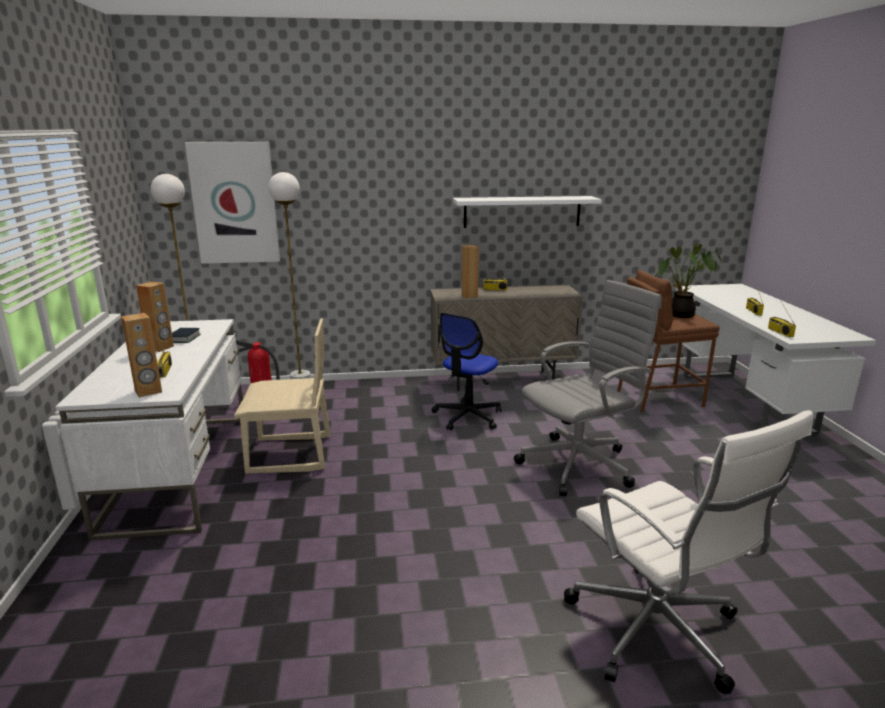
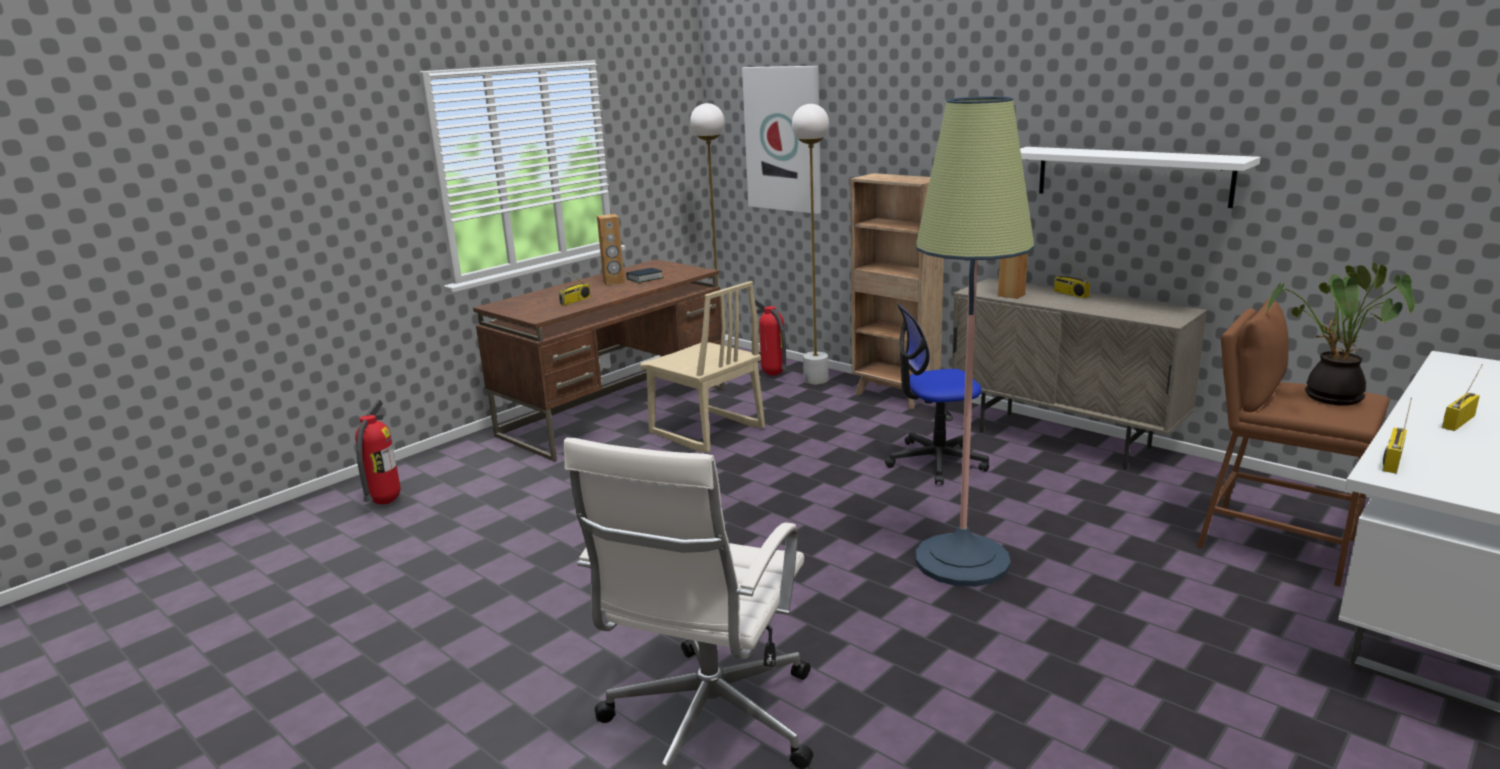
camera: 50 degrees right, 0 degrees up
(76, 662) = (385, 502): none -> fire extinguisher
(148, 391) = (533, 312): brown speaker -> none
(180, 470) = (616, 412): white desk -> brown desk
(373, 386) = (895, 396): none -> brown bookcase
(580, 464) = (962, 561): grey office chair -> floor lamp

